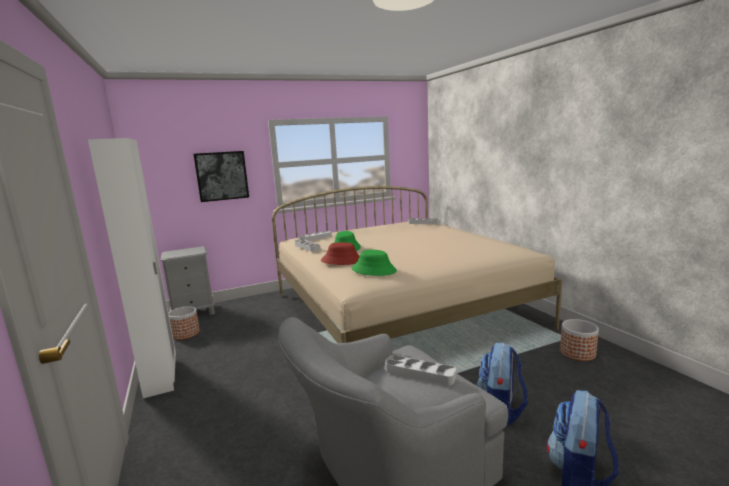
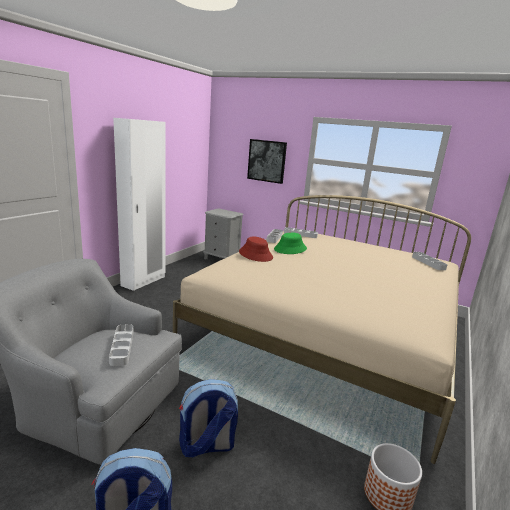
camera: 50 degrees right, 5 degrees up
(185, 333) = (194, 267): planter -> none
(374, 270) = (246, 270): green hat -> none

